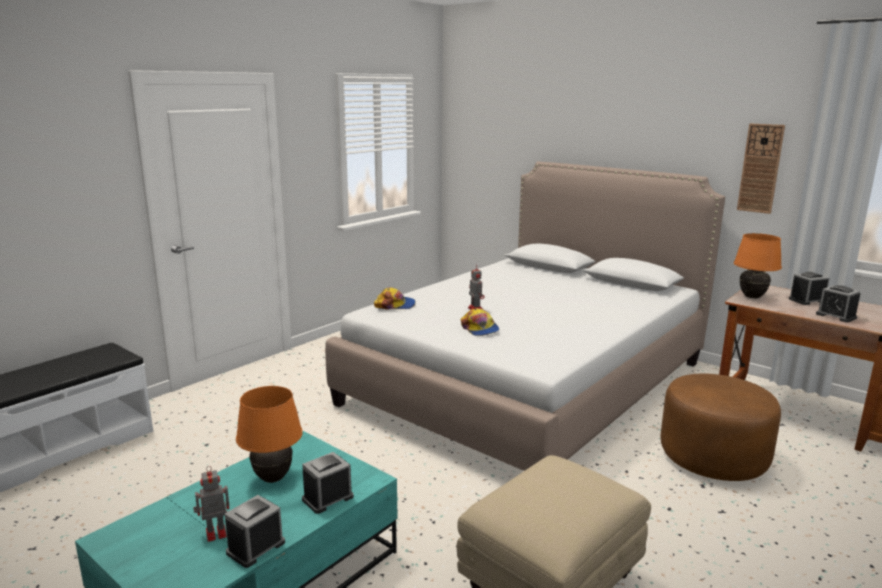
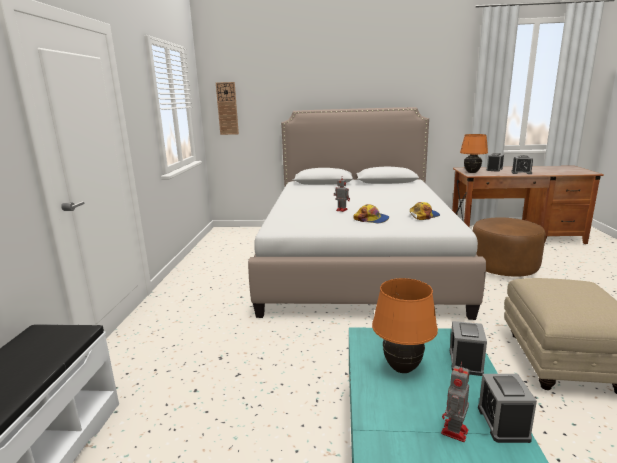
camera: 35 degrees left, 0 degrees up
(395, 305) = (287, 220): cap -> cap (424, 216)
(760, 168) = (445, 99): wall clock -> wall clock (227, 108)

